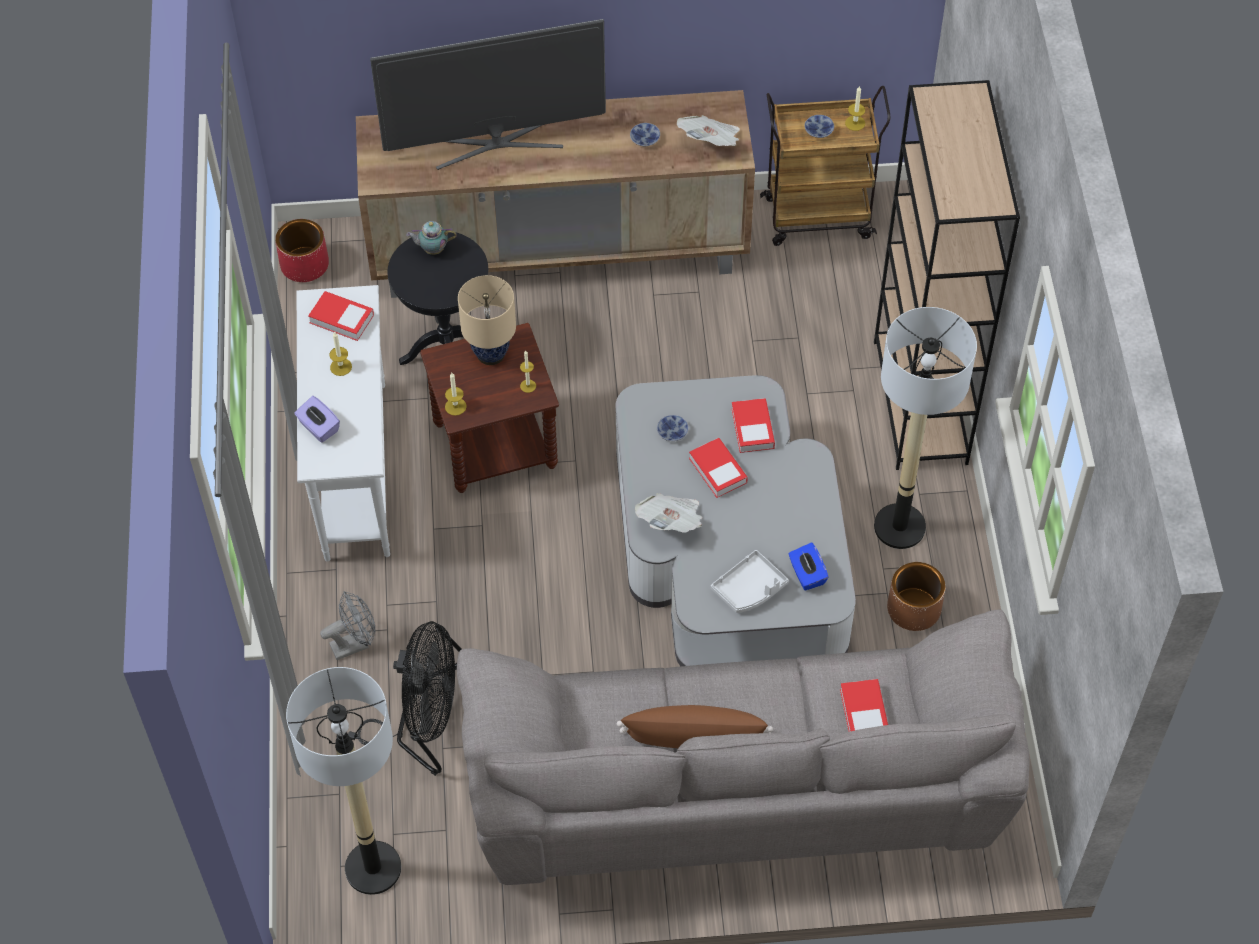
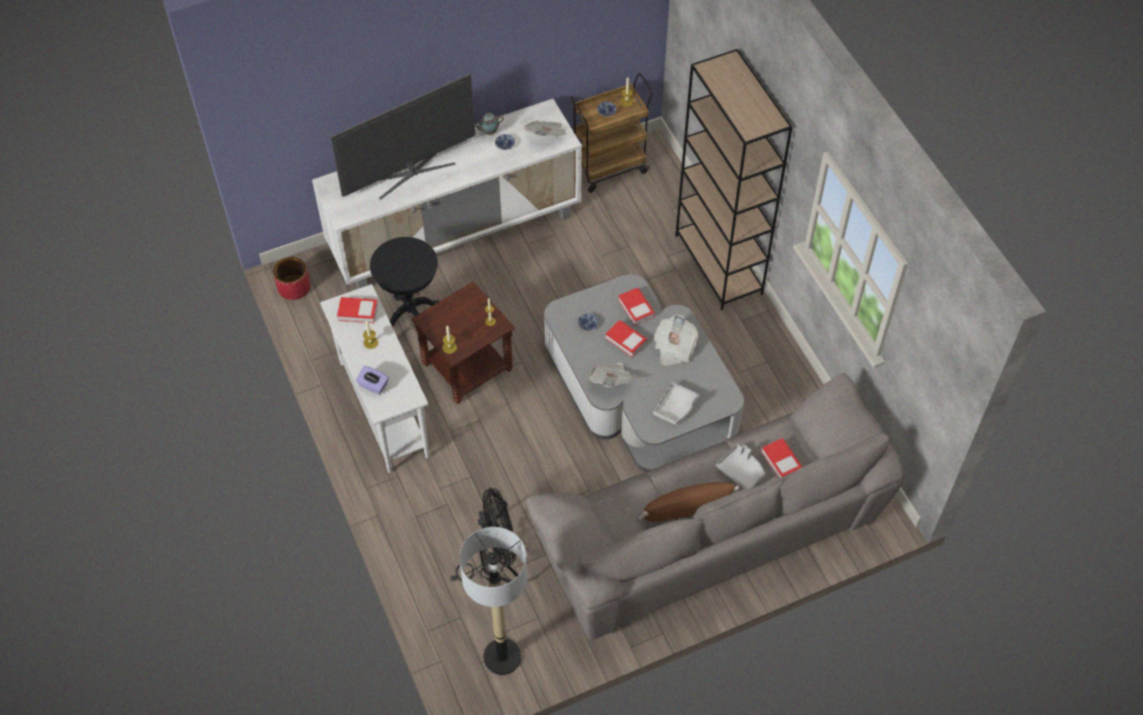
camera: 20 degrees left, 0 degrees up
(355, 643) = (430, 519): grey fan -> none
(432, 249) = (395, 252): teapot -> teapot (488, 132)
(490, 353) = (457, 307): beige table lamp -> none
(560, 246) = (455, 230): brown tv stand -> white tv stand
(783, 502) = (674, 348): none -> newspaper
(799, 708) = (741, 471): none -> grey tray
(807, 574) = (707, 388): blue tissue box -> none
(899, 527) = (738, 344): floor lamp -> none
(914, 608) = (767, 391): brown planter -> none

